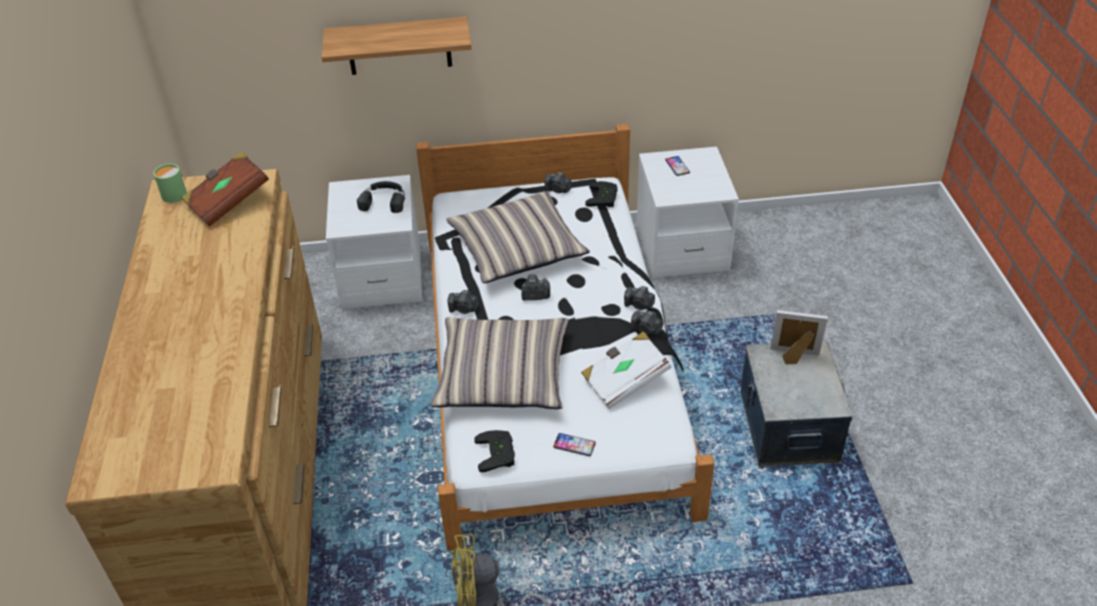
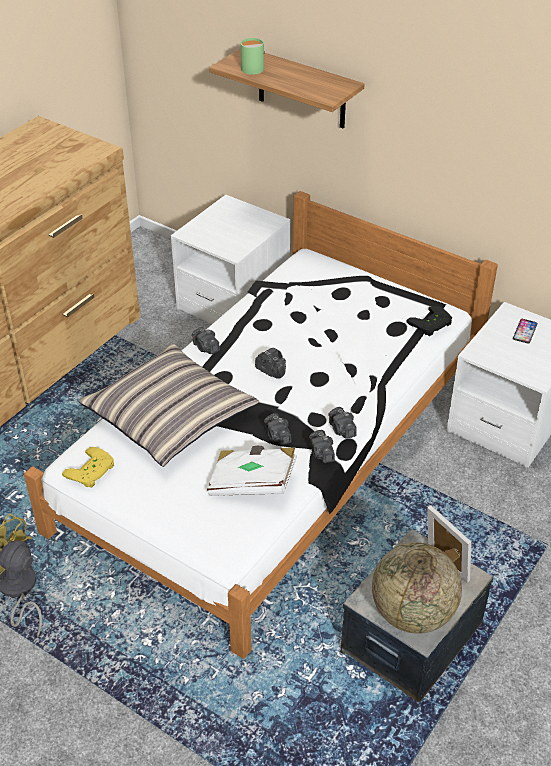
camera: 40 degrees right, 0 degrees up
(172, 194) = (36, 131): green mug -> green mug (252, 67)
(228, 202) = (60, 155): brown book -> none
(384, 200) = (246, 229): black headphones -> none
(498, 453) = (92, 472): black game controller -> yellow game controller
(517, 248) = (305, 325): pillow -> none
(558, 190) = (400, 296): camera -> camera (277, 436)
(574, 445) = (151, 505): phone -> none
(812, 396) = (412, 613): none -> globe

